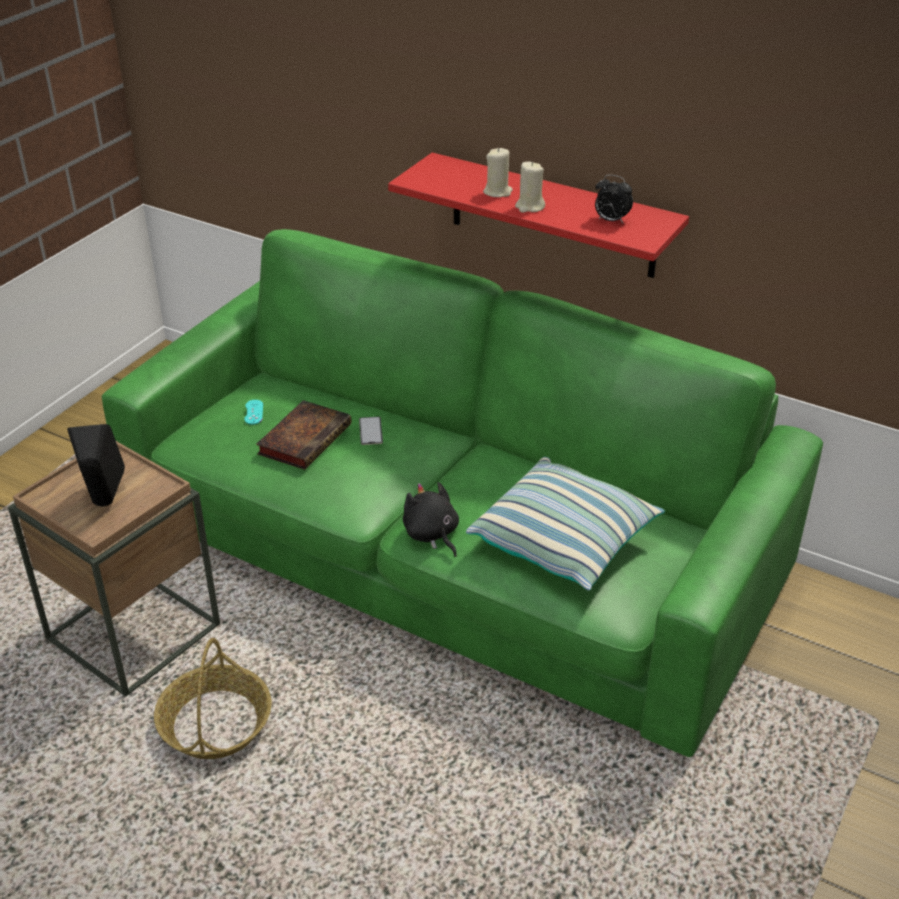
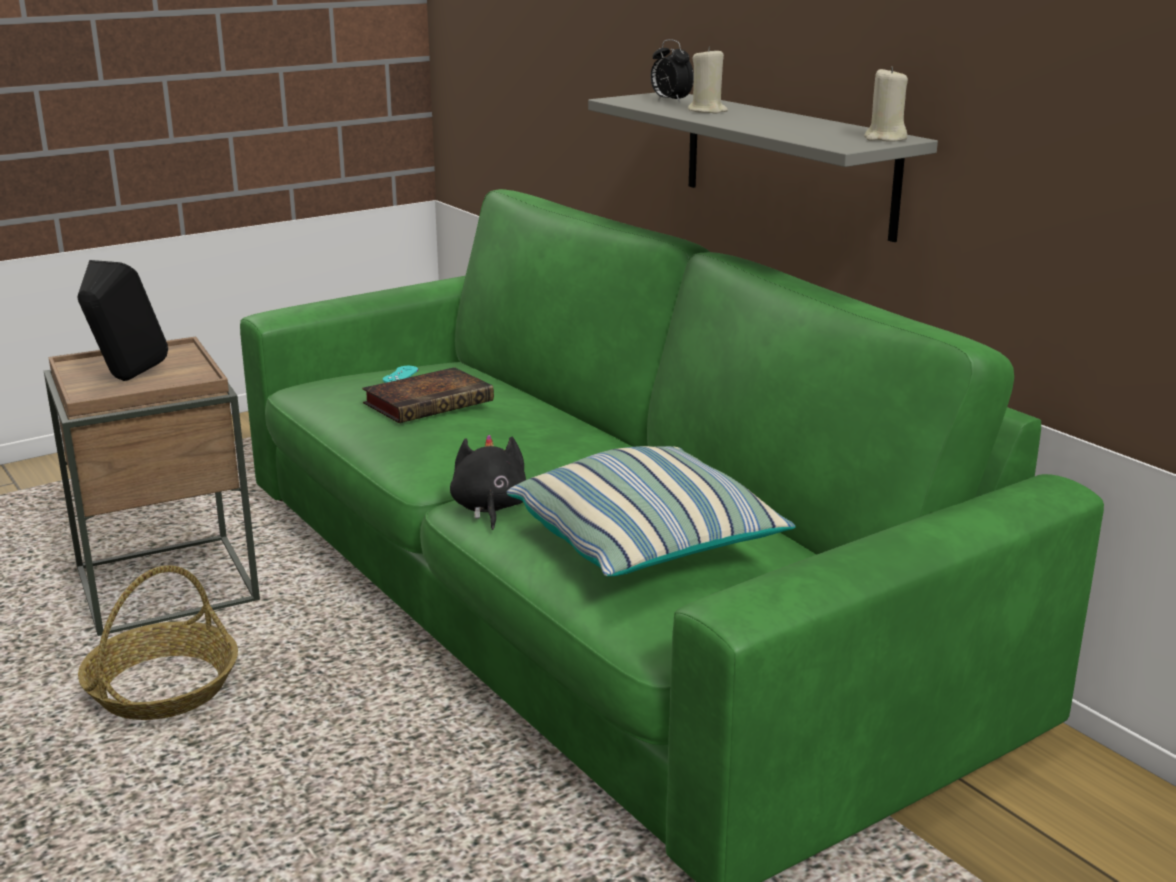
camera: 25 degrees right, 15 degrees down
(370, 431) = (513, 412): phone -> none
(529, 207) = (731, 120): beige candle -> beige candle (885, 138)
(552, 216) = (787, 162): red shelf -> grey shelf
(611, 220) = (822, 133): alarm clock -> alarm clock (670, 101)

